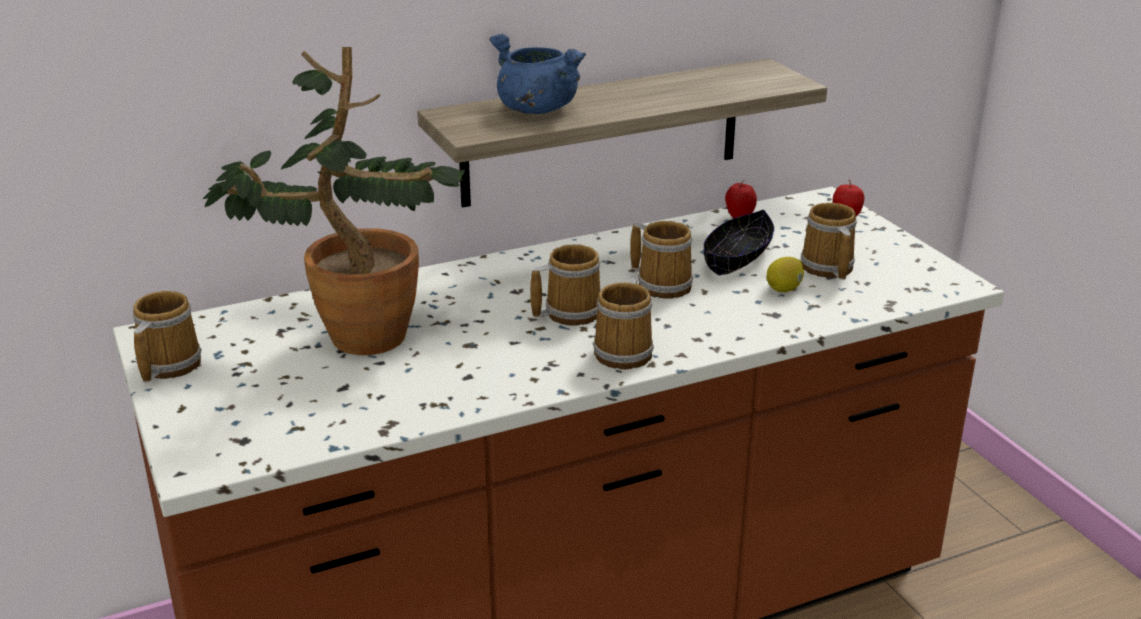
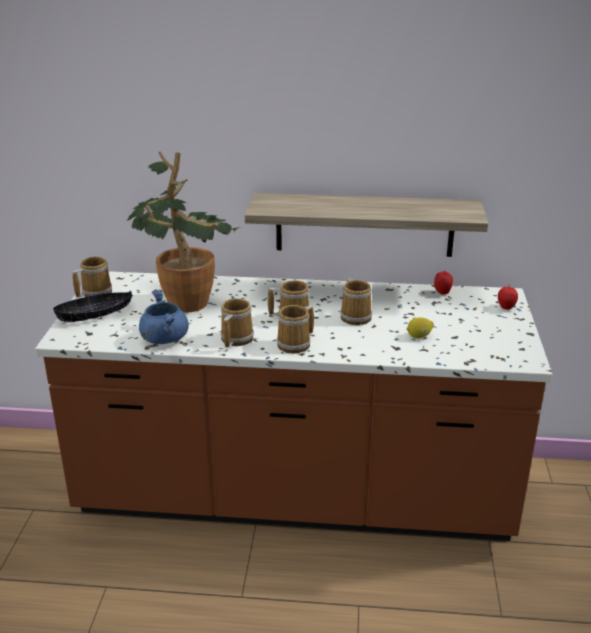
camera: 30 degrees right, 0 degrees up
(535, 109) = (309, 203): blue cooking pot -> blue cooking pot (164, 338)
(738, 256) = (415, 312): black bowl -> black bowl (95, 315)
(826, 268) = (457, 332): mug -> mug (235, 339)

